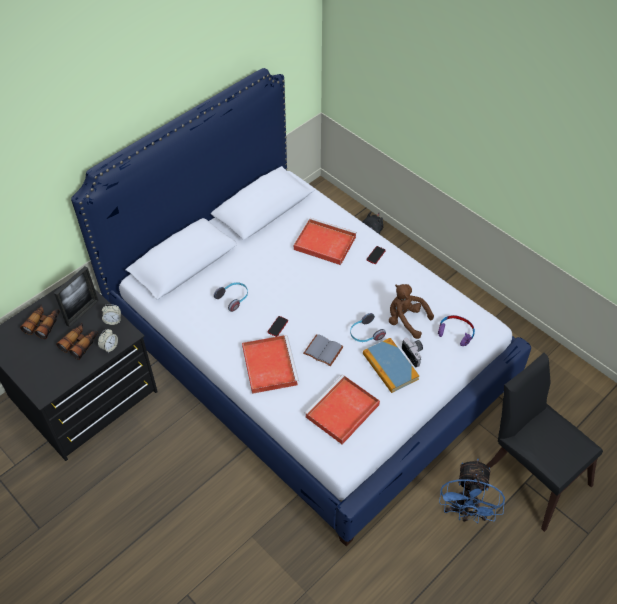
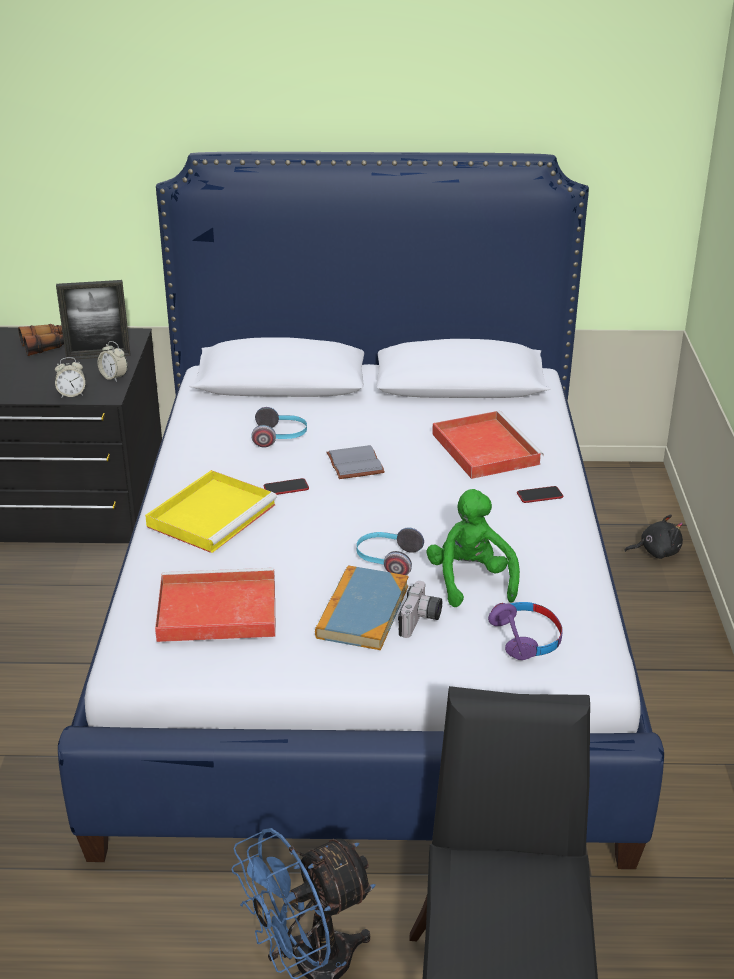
camera: 45 degrees right, 20 degrees down
(80, 343) = (52, 377): binoculars -> none
(268, 364) = (212, 514): red tray -> yellow tray
(322, 351) = (298, 540): grey book -> grey book (353, 464)
(406, 320) = (470, 581): brown plush toy -> green plush toy

